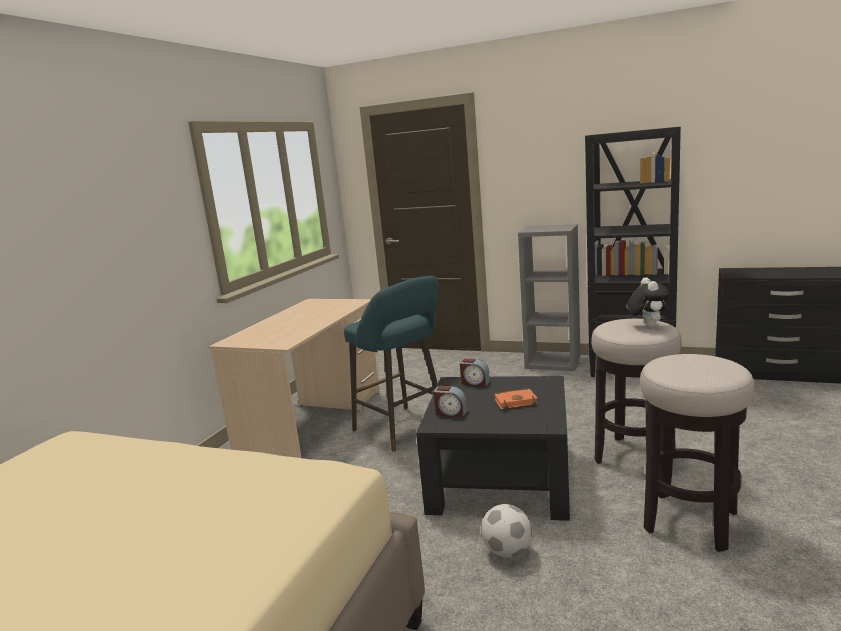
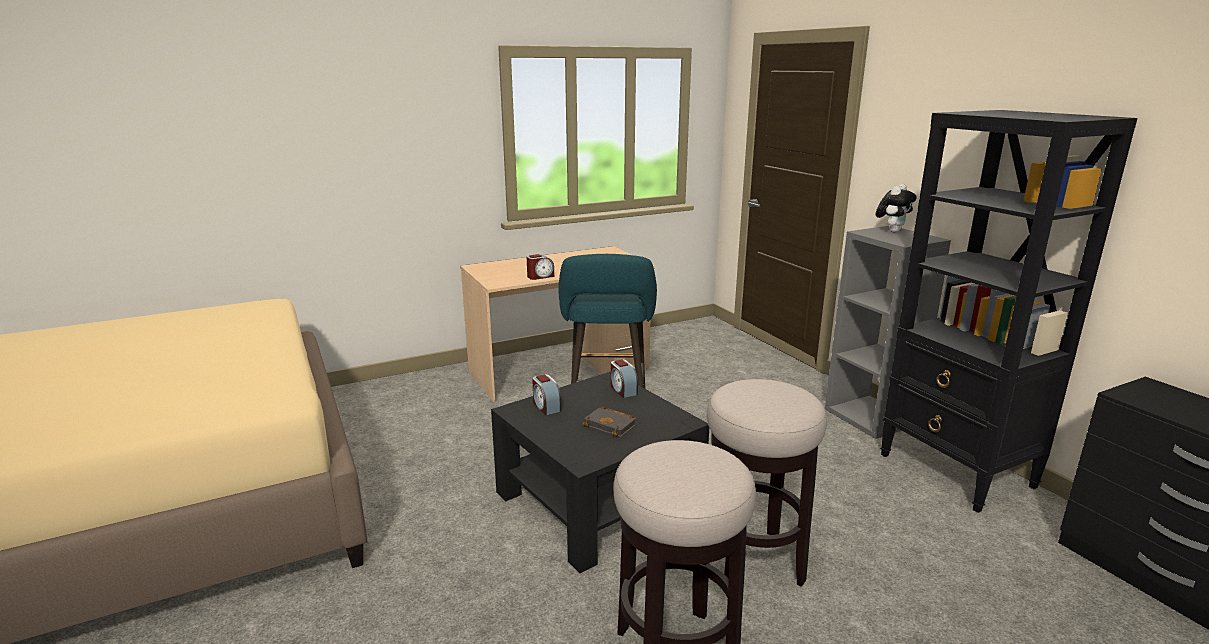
camera: 40 degrees right, 5 degrees up
(307, 329) = (540, 276): none -> alarm clock
(507, 551) = (493, 561): football -> none
(516, 401) = (612, 425): orange book -> black book
(647, 325) = (781, 403): plush toy -> plush toy (892, 231)

